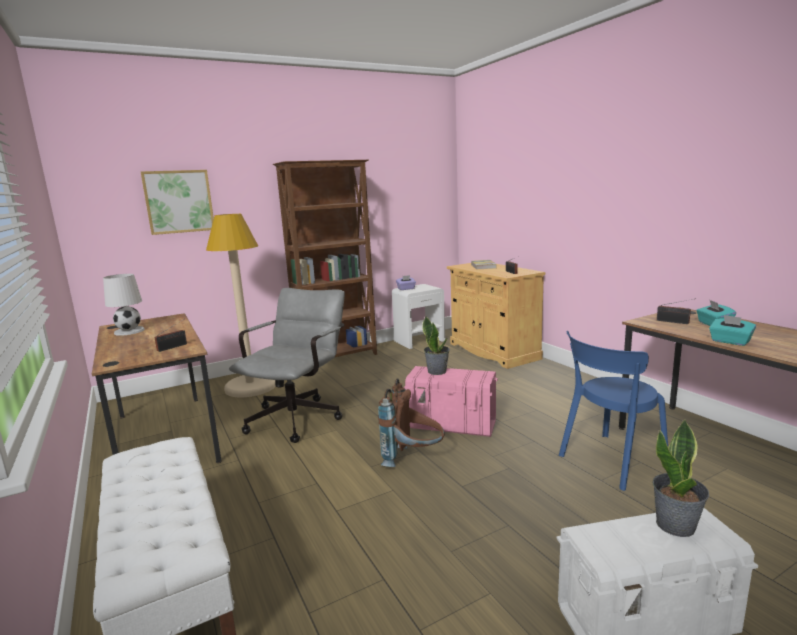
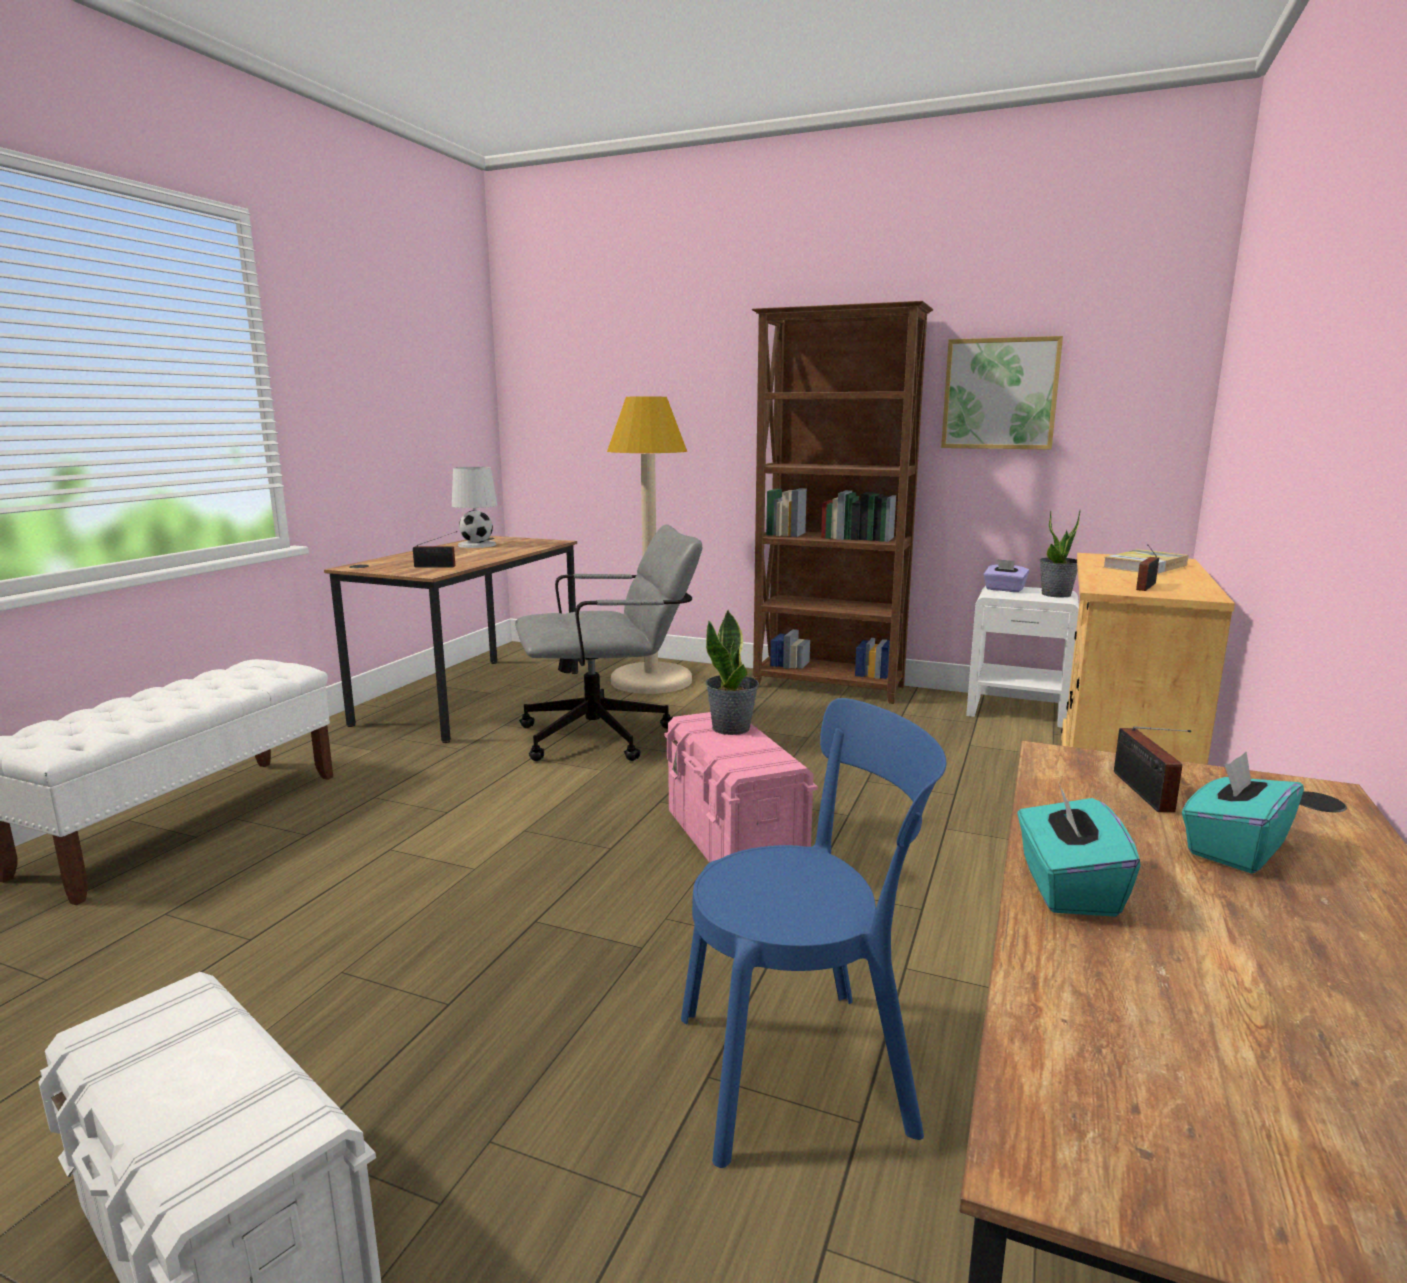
camera: 50 degrees right, 0 degrees up
(179, 201) = (630, 377): picture -> picture (1000, 394)
(413, 459) = (577, 853): brown backpack -> none
(609, 461) = (804, 1069): blue chair -> blue chair turned 150 degrees clockwise
(676, 525) = (240, 1102): potted plant -> potted plant (1056, 594)

